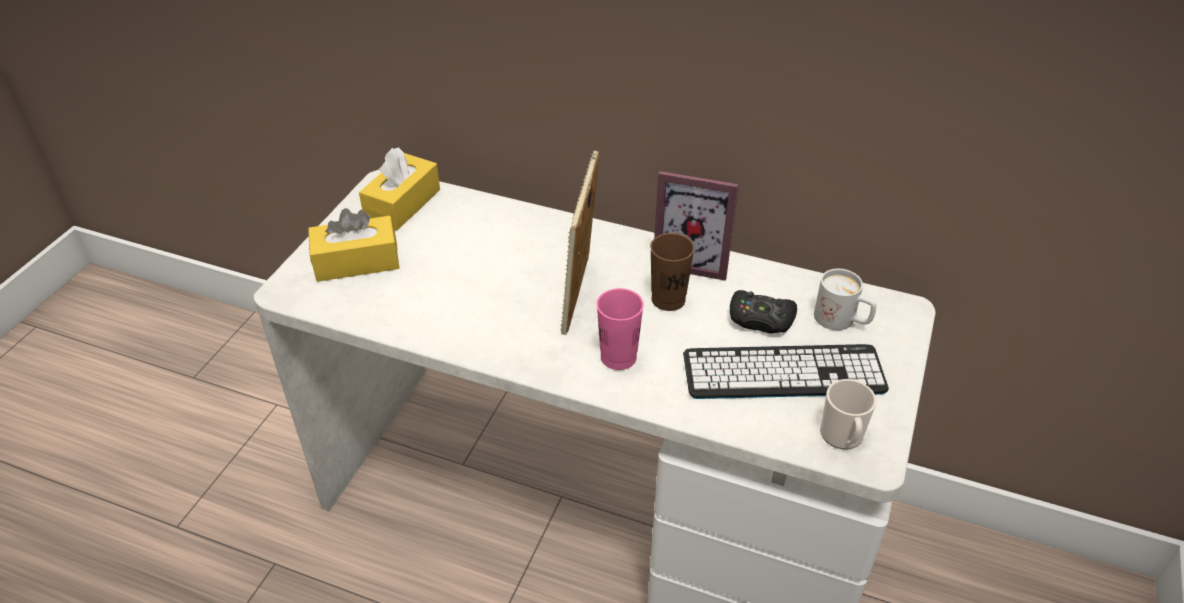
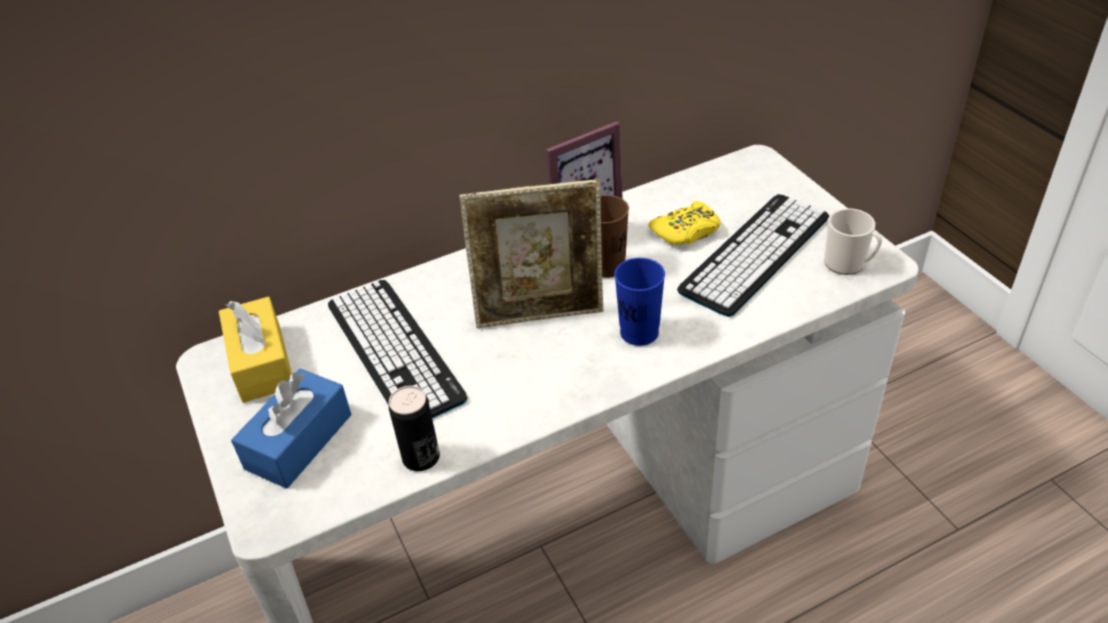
camera: 45 degrees left, 0 degrees up
(357, 262) = (299, 441): yellow tissue box -> blue tissue box
(394, 322) = (421, 457): none -> can
(471, 251) = (394, 351): none -> keyboard
(579, 296) = (540, 314): picture frame -> picture frame turned 60 degrees counterclockwise
(618, 357) = (639, 332): pink cup -> blue cup
(760, 319) = (686, 231): black game controller -> yellow game controller
(842, 320) = (734, 194): white mug -> none

